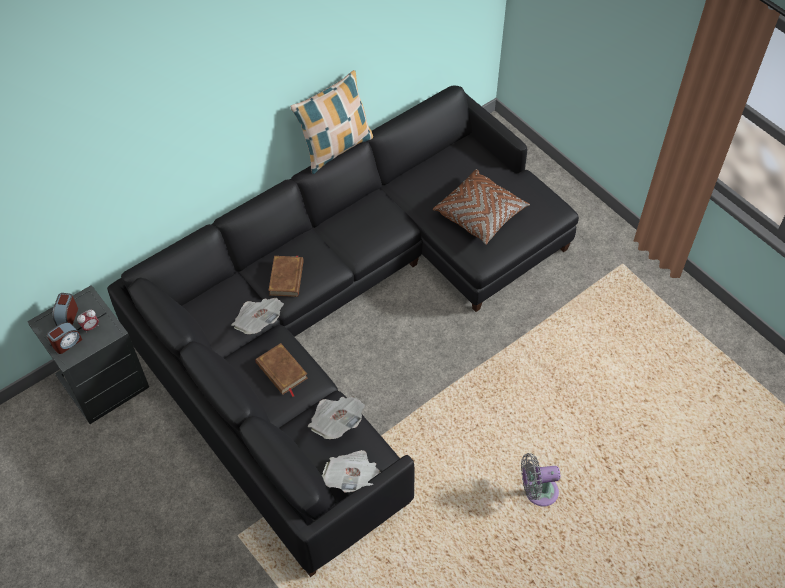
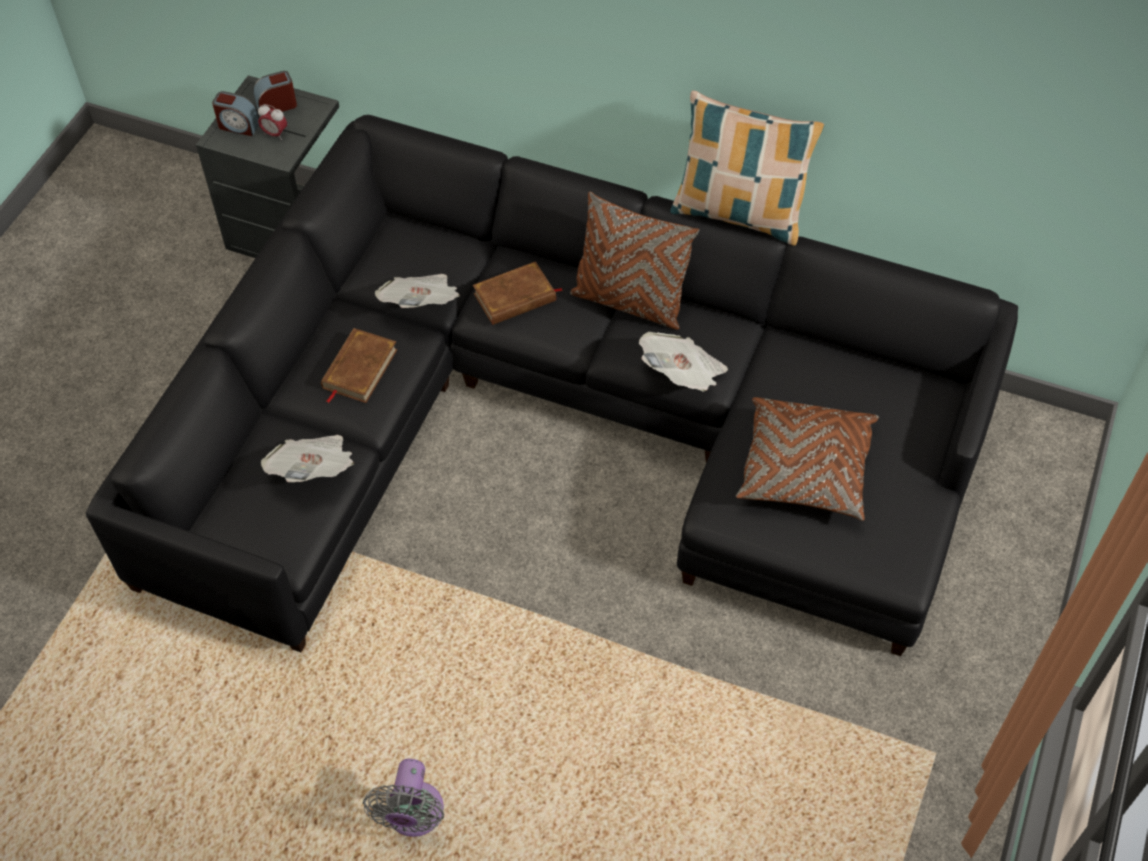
camera: 60 degrees right, 0 degrees up
(327, 231) = (629, 302): none -> brown pillow
(352, 477) = (237, 530): newspaper -> newspaper (682, 375)
(537, 491) = (413, 816): grey fan -> grey fan turned 135 degrees counterclockwise

